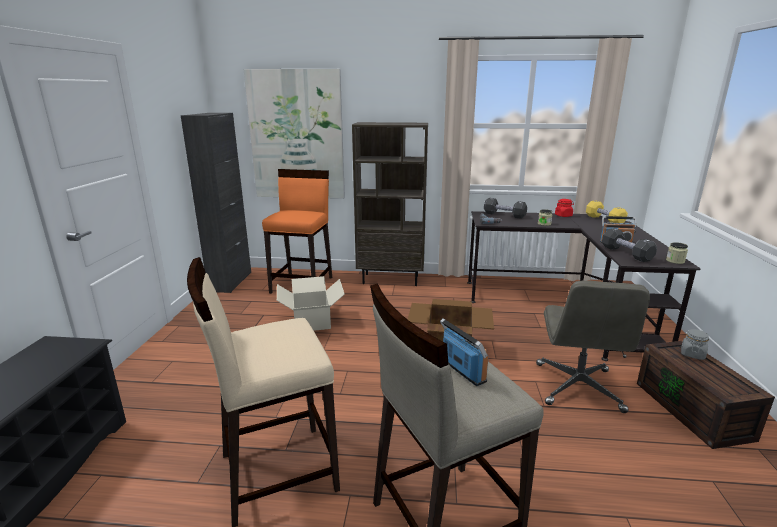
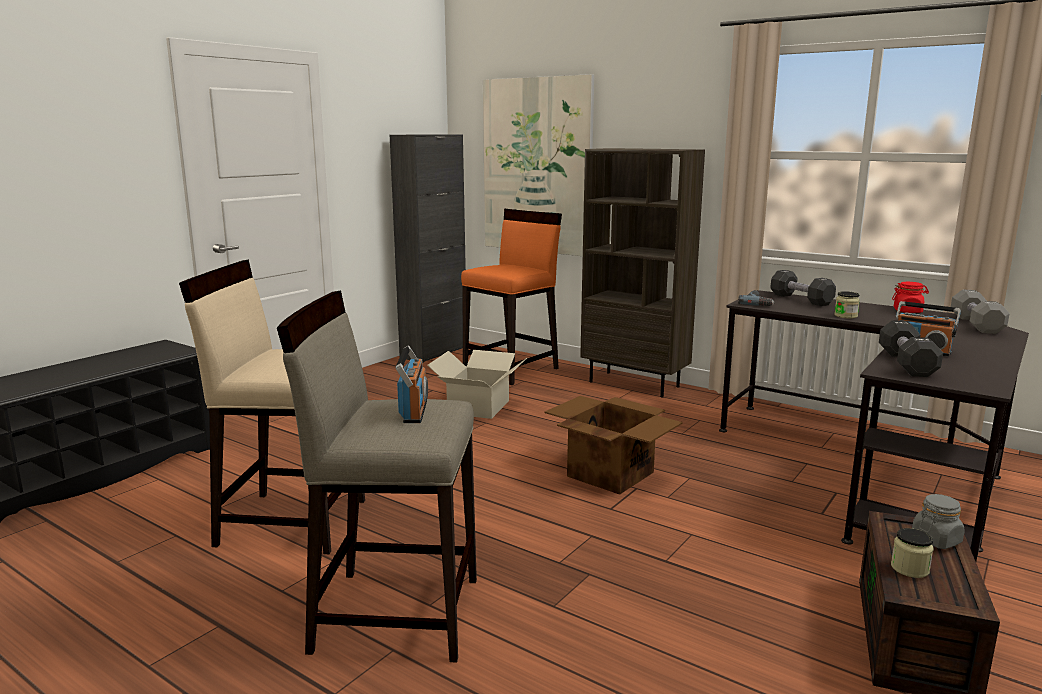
camera: 30 degrees right, 5 degrees down
(578, 388) = (748, 558): grey office chair -> none
(604, 220) = (976, 324): yellow dumbbell -> grey dumbbell
(675, 261) = (980, 384): jar -> jar (909, 568)

